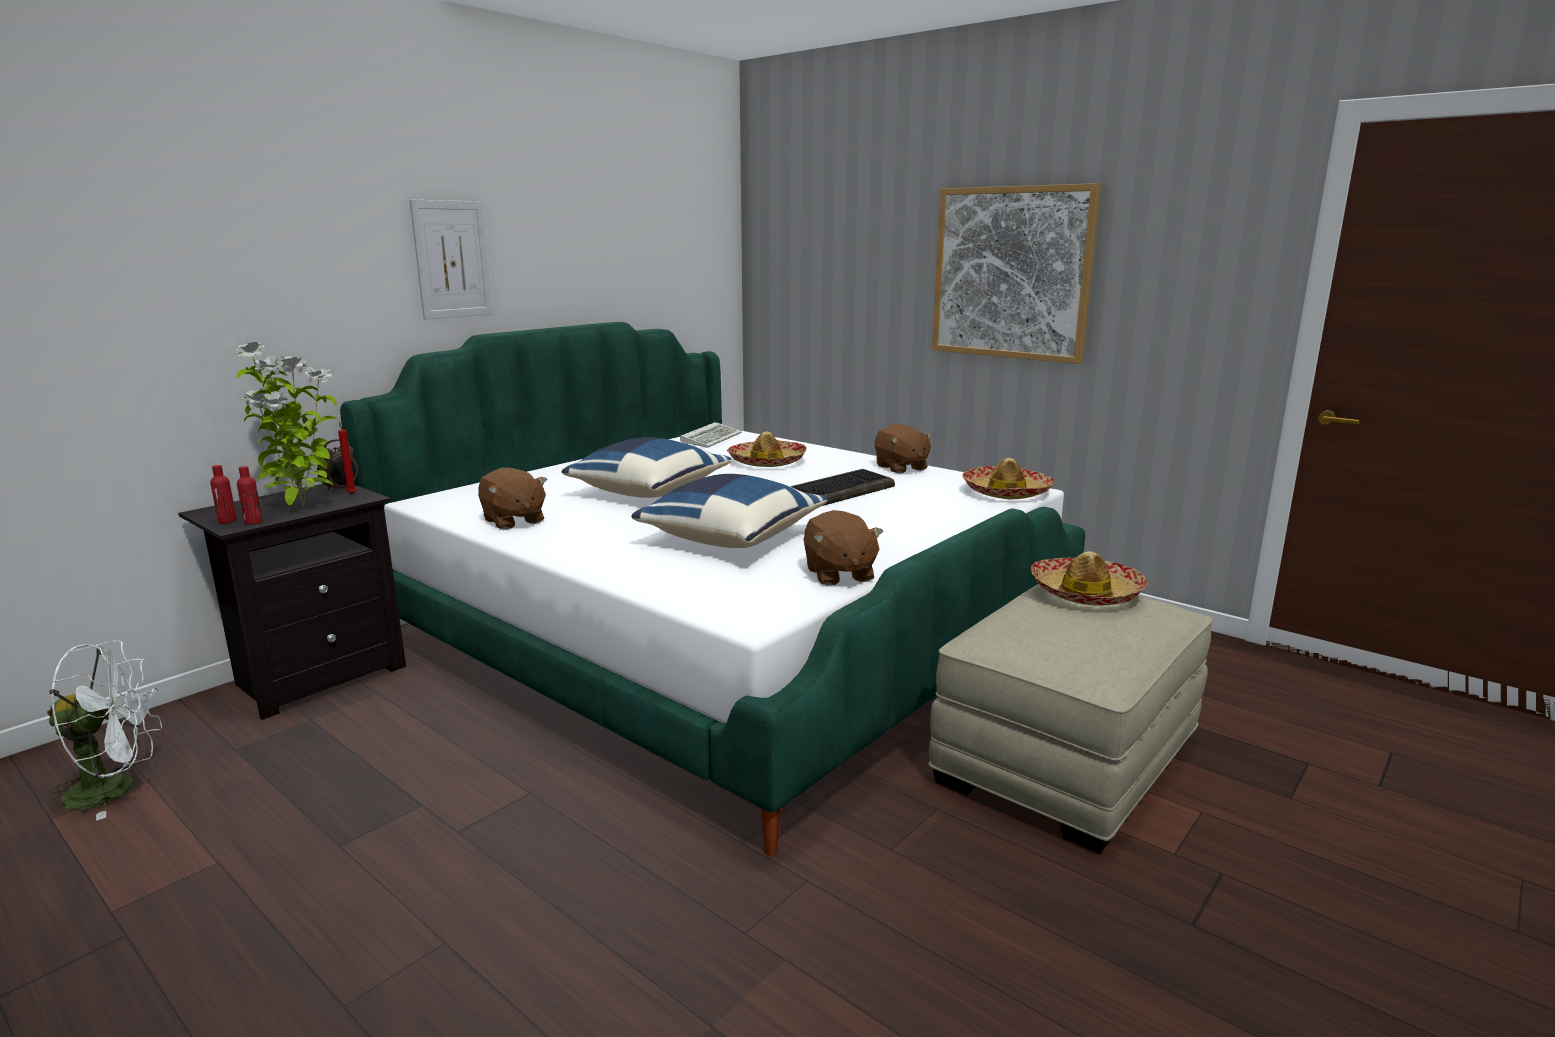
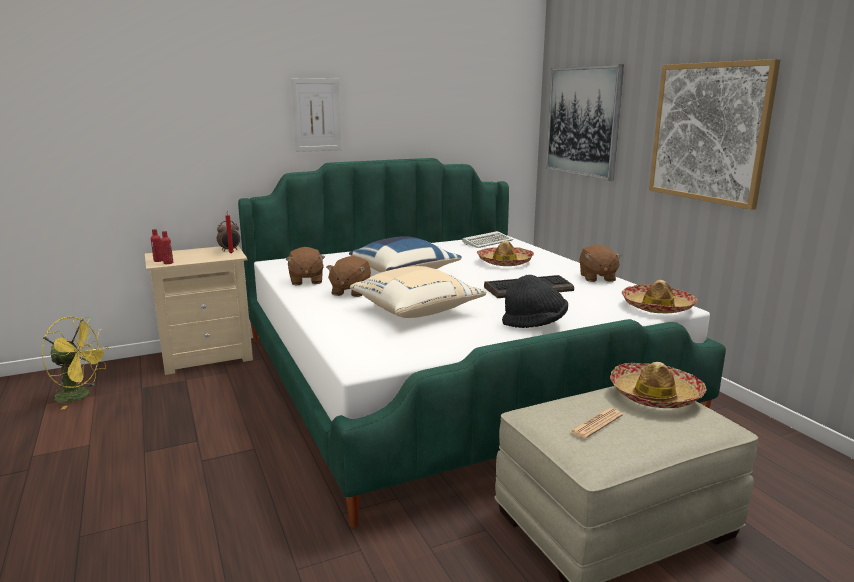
camera: 25 degrees right, 0 degrees up
(116, 789) = (80, 396): white fan -> yellow fan
(302, 507) = (199, 258): potted plant -> none
(317, 676) = (207, 356): black nightstand -> beige nightstand
(730, 538) = (416, 310): blue pillow -> beige pillow
(817, 264) = (583, 121): none -> picture
(838, 574) = (454, 346): brown plush toy -> brown plush toy (350, 292)
(899, 532) = (534, 324): none -> black hat
(1064, 636) = (596, 424): none -> newspaper

